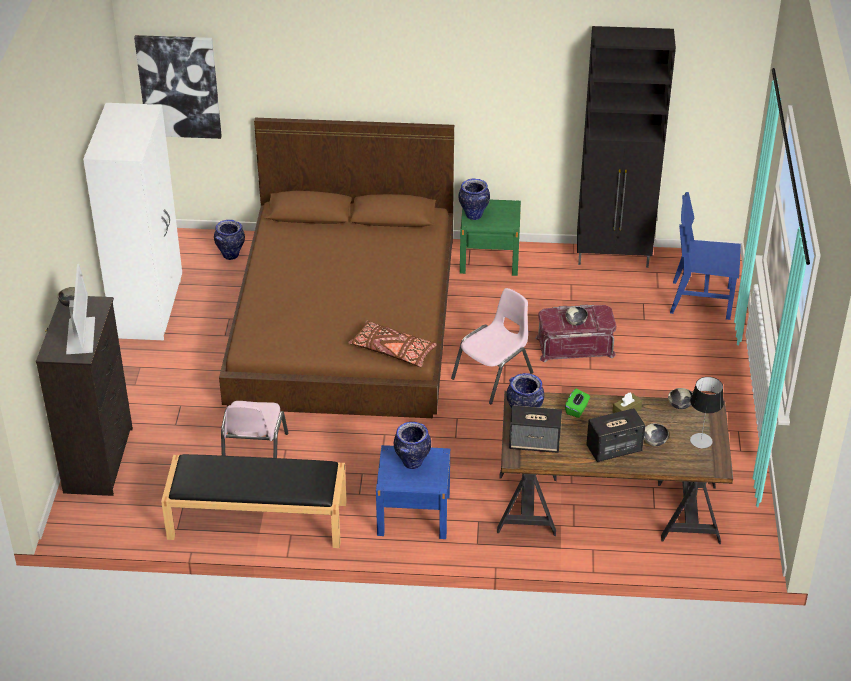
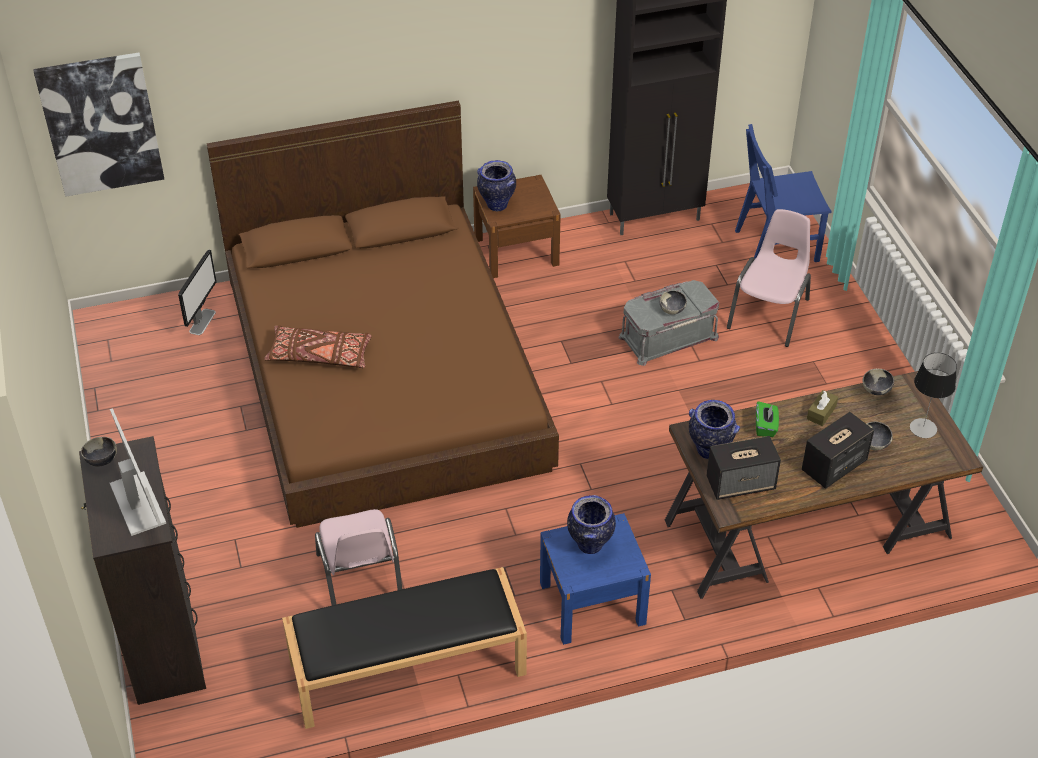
camera: 20 degrees left, 5 degrees up
(149, 308) = (131, 418): white wardrobe -> none
(231, 255) = (202, 321): vase -> monitor
(393, 351) = (490, 403): brown pillow -> brown pillow (320, 355)
(489, 258) = (516, 251): green nightstand -> brown nightstand
(493, 376) = (595, 398): pink chair -> pink chair (769, 314)
(575, 345) = (668, 336): red storage box -> grey storage box

